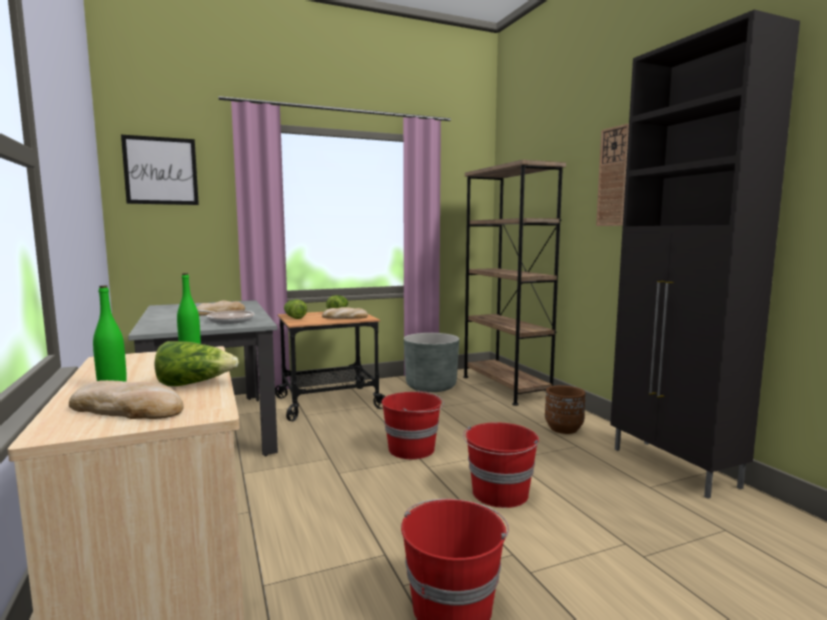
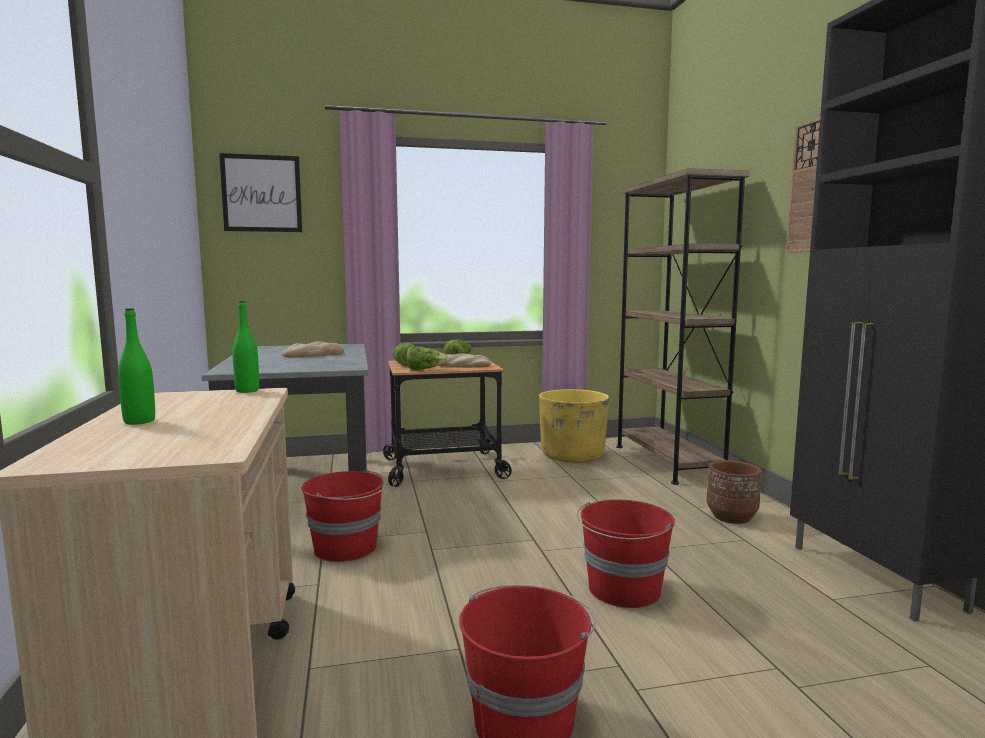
camera: 10 degrees right, 0 degrees up
(128, 409) = (137, 445): bread -> none
(194, 383) = (225, 424): lettuce -> lettuce (425, 369)
(228, 320) = (318, 363): frying pan -> none
(412, 449) = (528, 528): red bucket -> red bucket (347, 548)
(431, 386) = (572, 456): grey planter -> yellow planter

